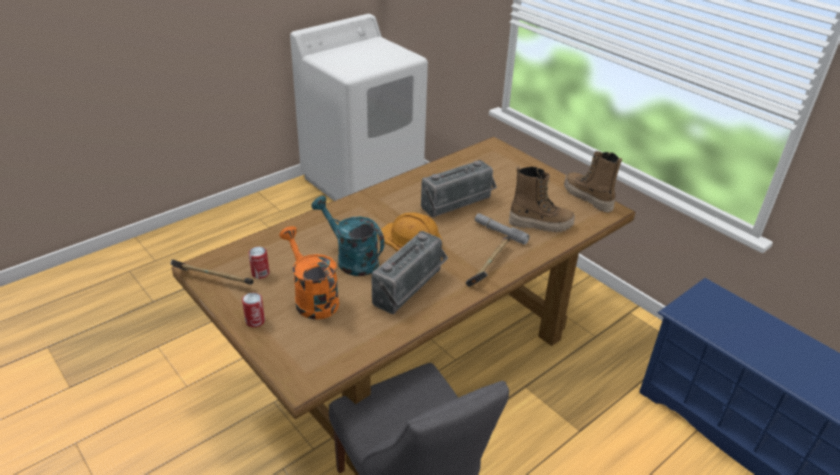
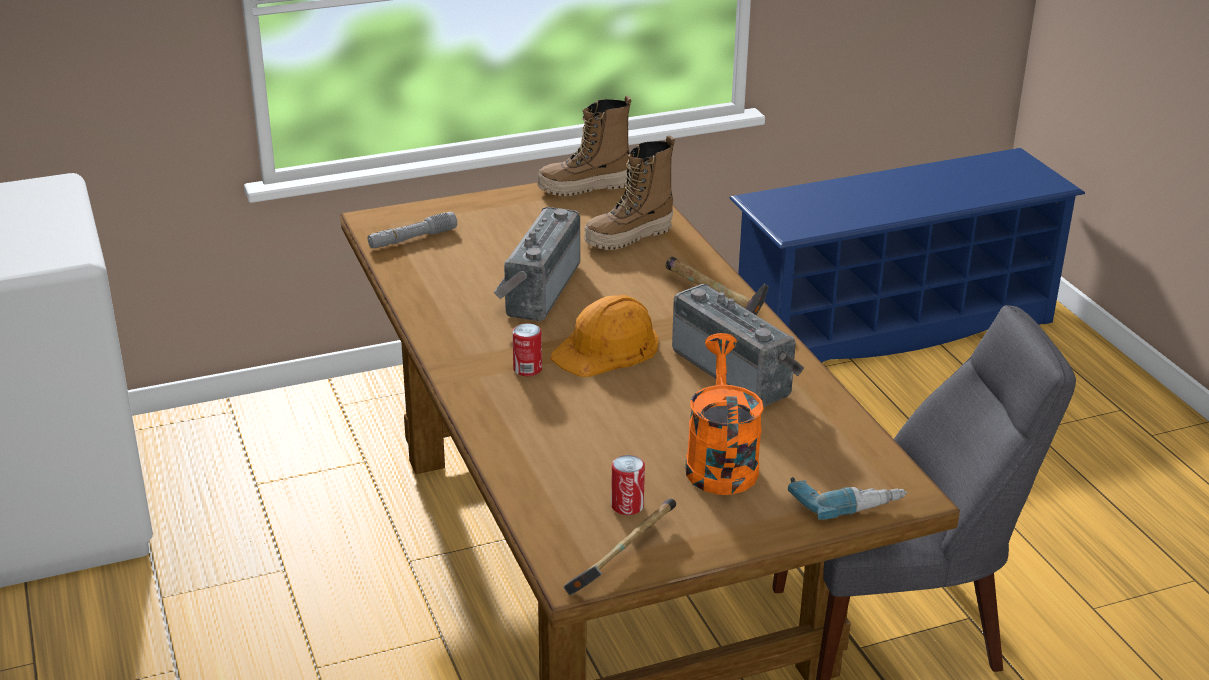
camera: 70 degrees left, 5 degrees down
(255, 321) = (755, 524): can -> can (527, 369)
(288, 354) = (845, 500): none -> power drill
(312, 298) = (720, 461): orange watering can -> orange watering can turned 105 degrees clockwise
(351, 259) = (633, 410): turquoise watering can -> none
(458, 205) = (536, 289): radio -> radio turned 150 degrees counterclockwise
(500, 232) = (632, 272): grey flashlight -> grey flashlight (412, 239)
(540, 224) = (628, 237): boot -> boot turned 150 degrees counterclockwise

